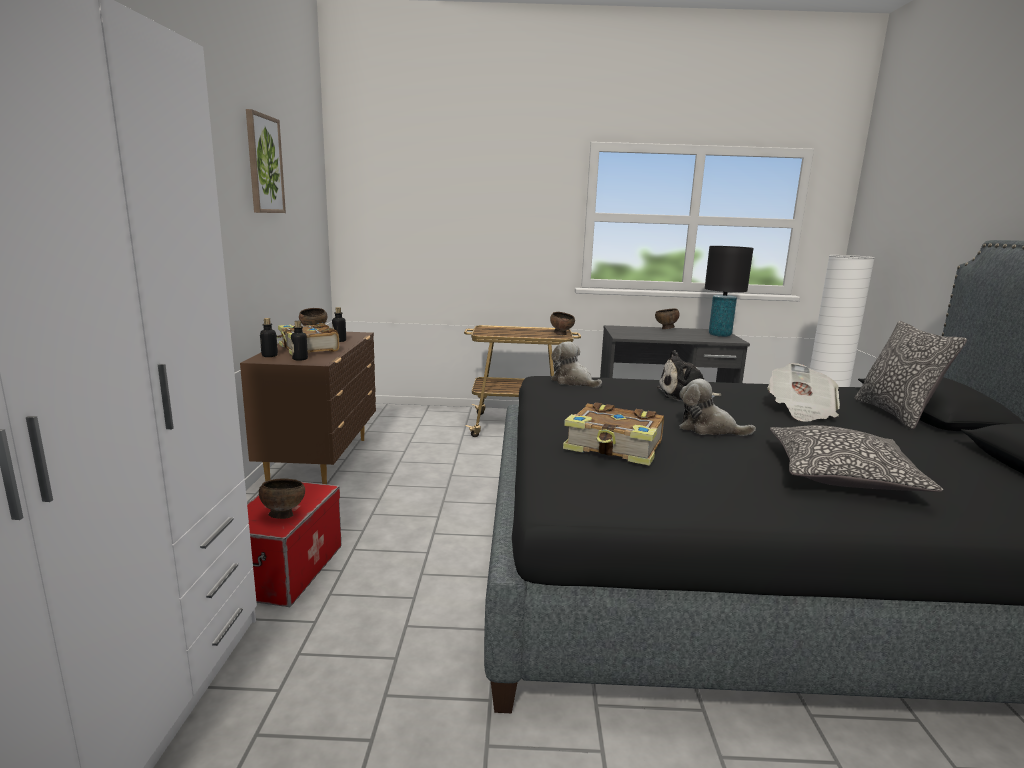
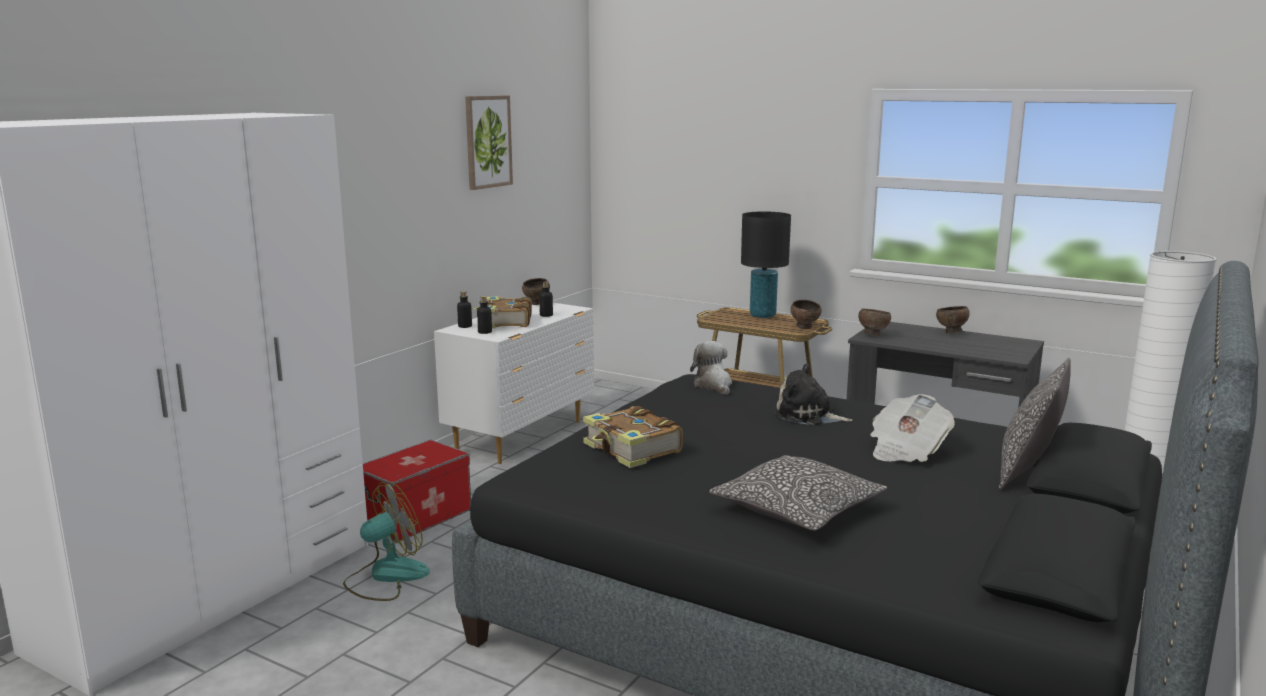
camera: 30 degrees right, 0 degrees up
(283, 515) = (406, 467): brown bowl -> brown bowl (872, 335)
(315, 655) = (386, 576): none -> fan
(322, 461) = (522, 436): brown dresser -> white dresser
(708, 429) = (757, 450): plush toy -> none
(719, 335) = (1011, 348): black table lamp -> black table lamp (762, 315)

